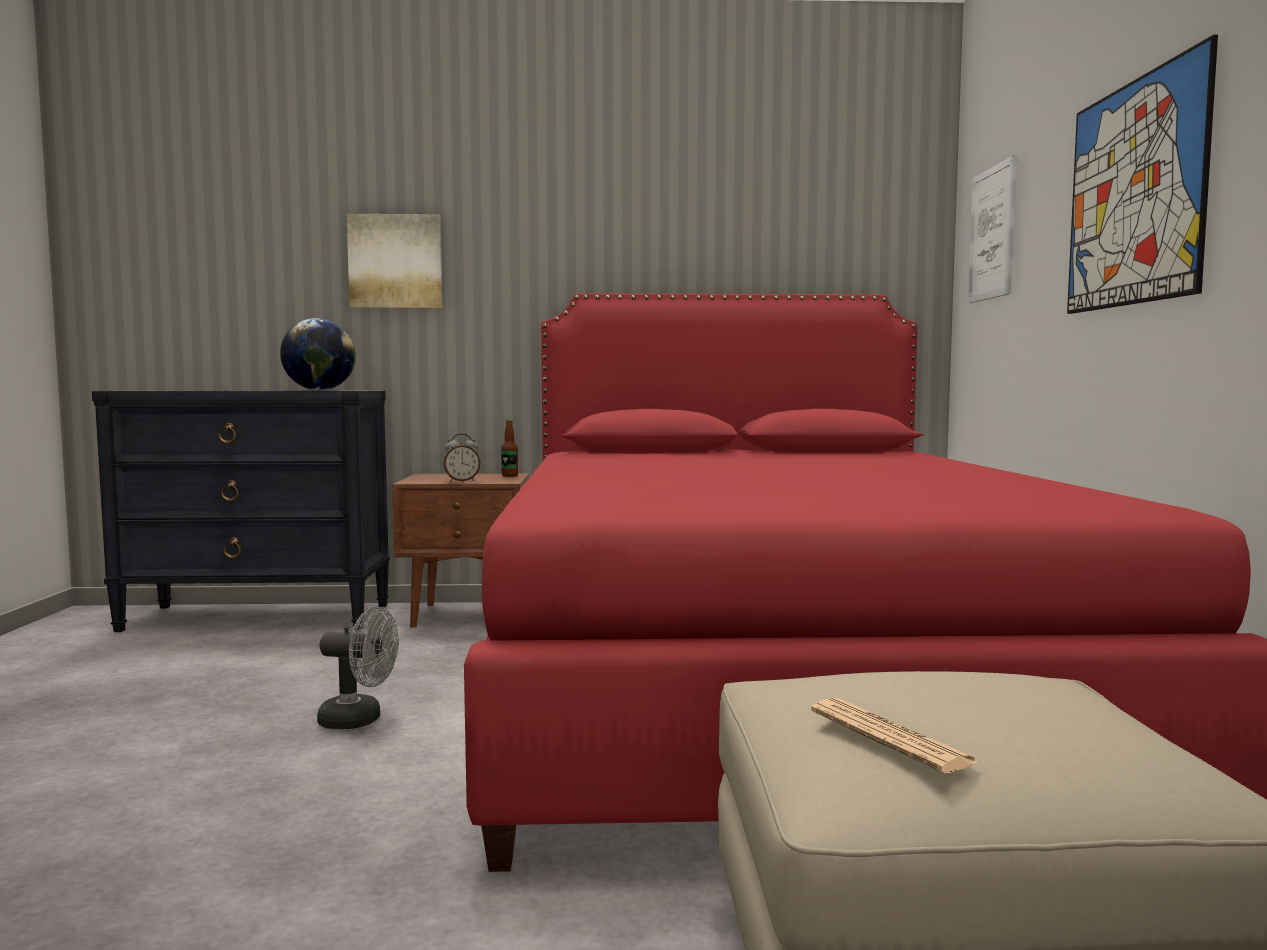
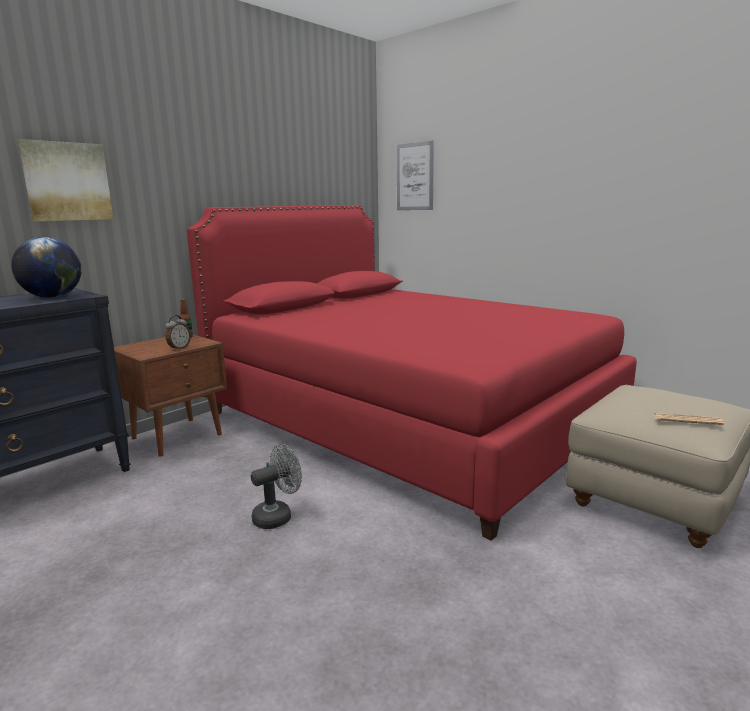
camera: 45 degrees left, 10 degrees up
(1134, 193) = (522, 177): picture -> none

